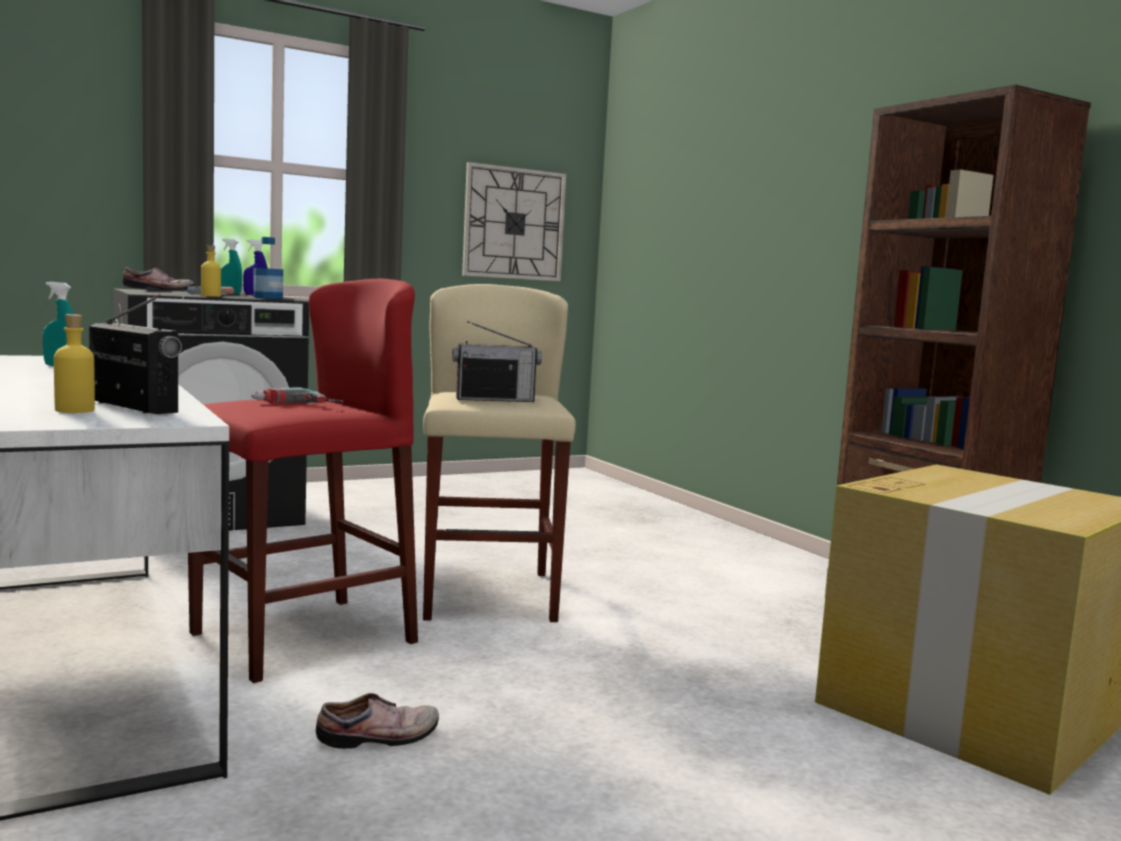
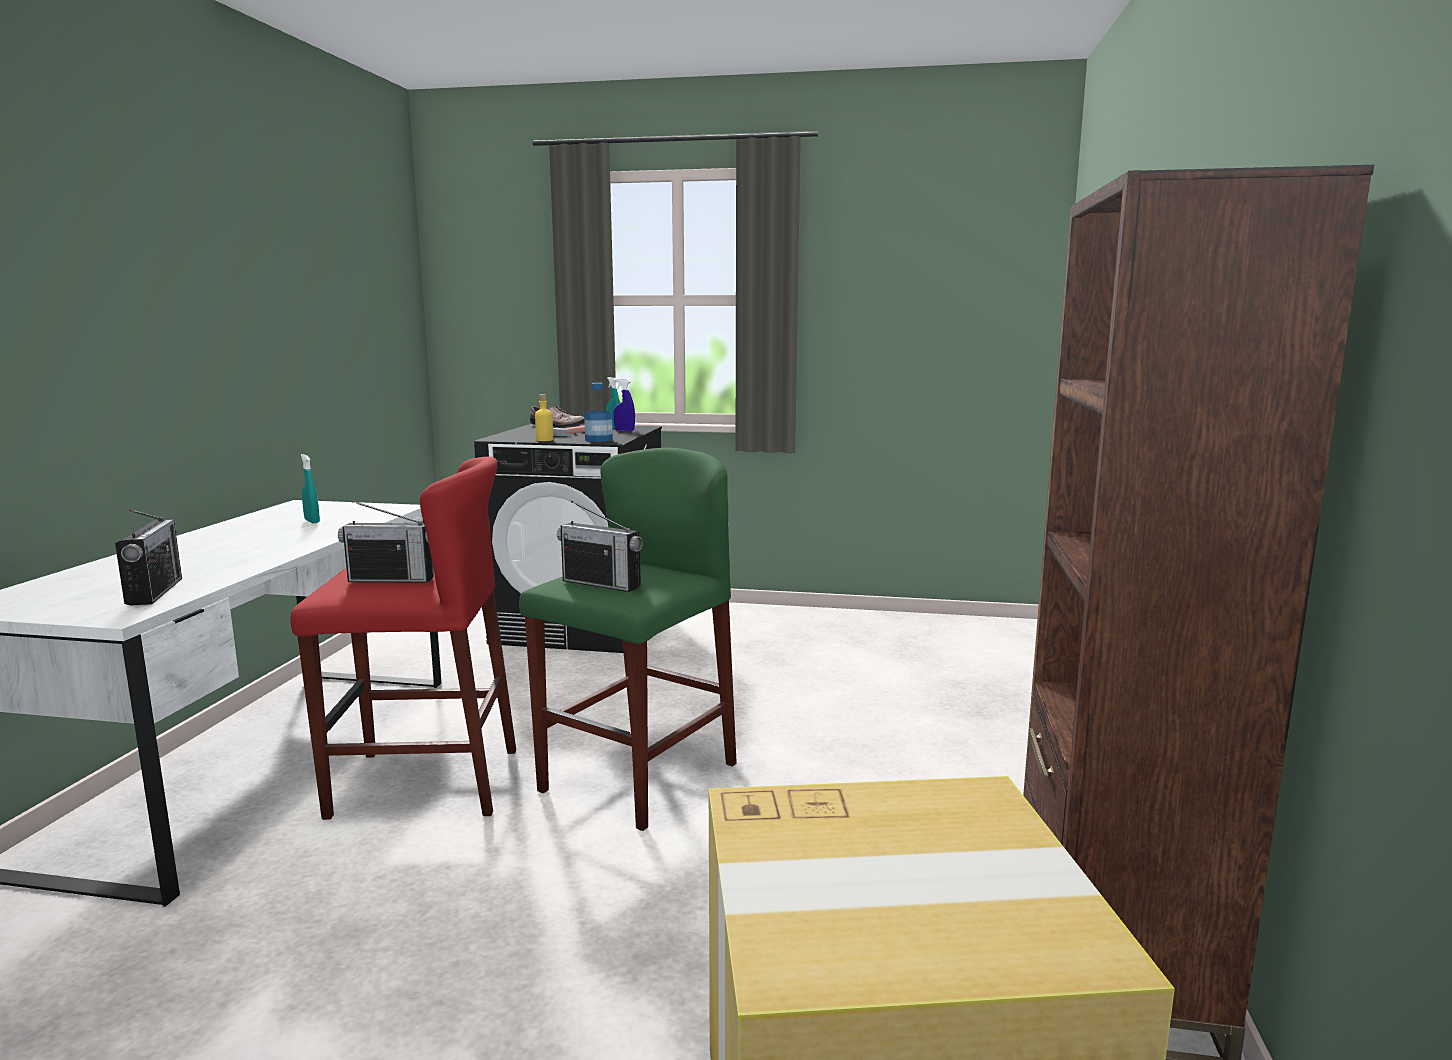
camera: 40 degrees right, 5 degrees up
(75, 410) = (107, 593): yellow bottle -> none
(296, 405) = (391, 579): power drill -> radio
(380, 738) = (298, 911): shoe -> none
(488, 595) = (639, 777): beige stool -> green stool
(514, 223) = (941, 335): wall clock -> none

